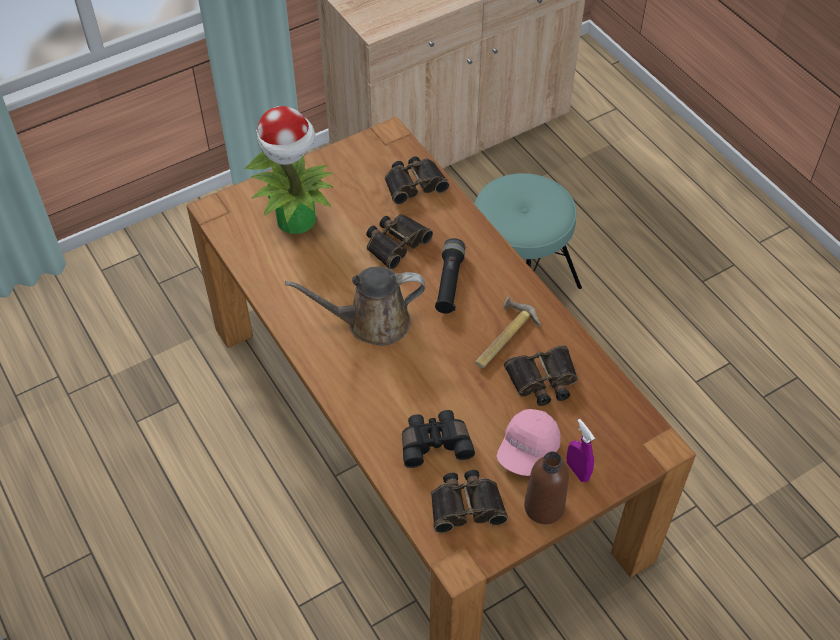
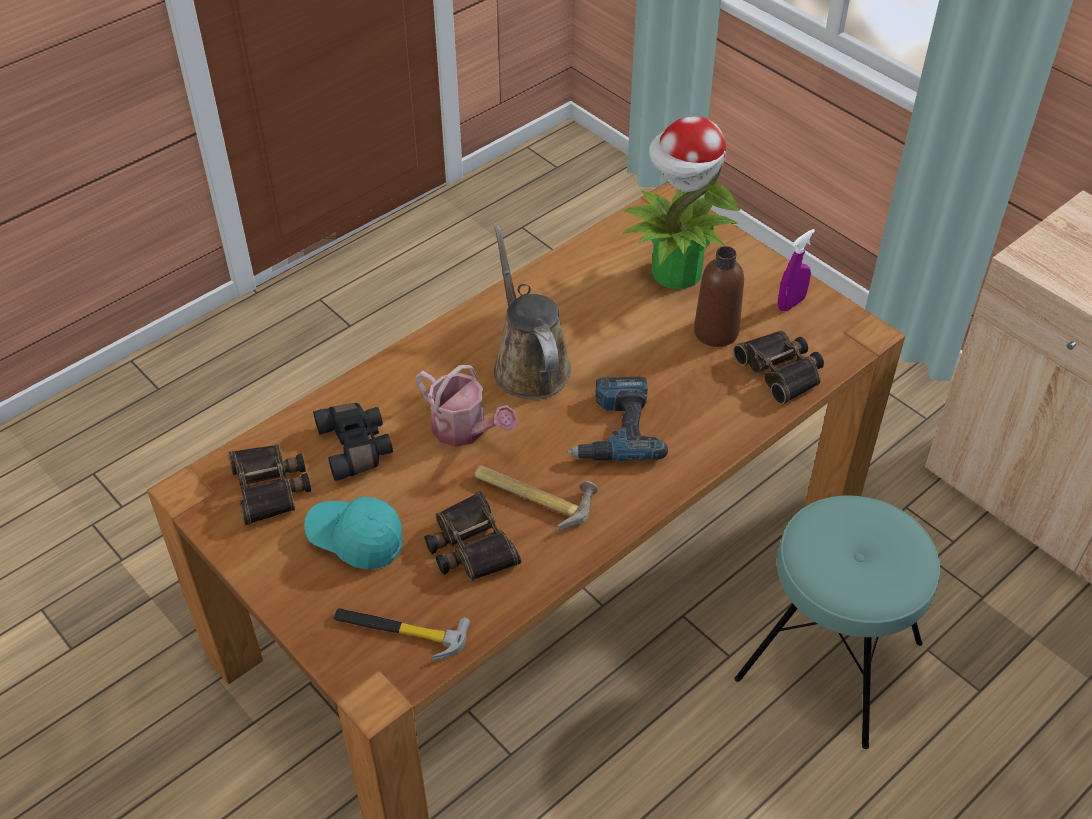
camera: 80 degrees right, 5 degrees down
(395, 243) = (667, 367): binoculars -> none
(431, 371) = (465, 430): none -> watering can
(449, 283) = (614, 429): black flashlight -> power drill
(527, 450) = (356, 540): pink cap -> turquoise cap
(544, 507) = (271, 565): brown bottle -> brown bottle (716, 332)
(577, 471) = (328, 596): purple spray bottle -> purple spray bottle (791, 303)
(612, 429) = (399, 631): none -> hammer

